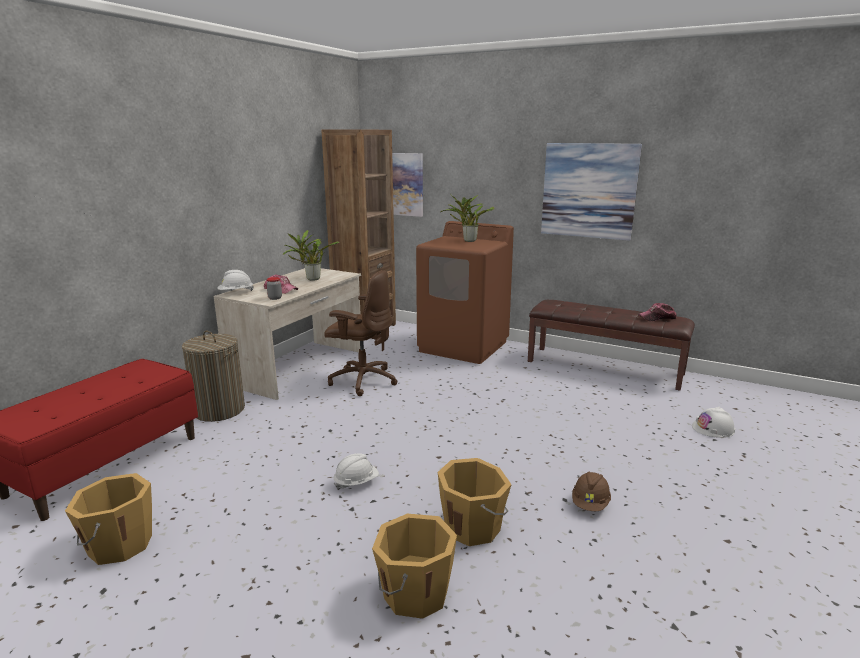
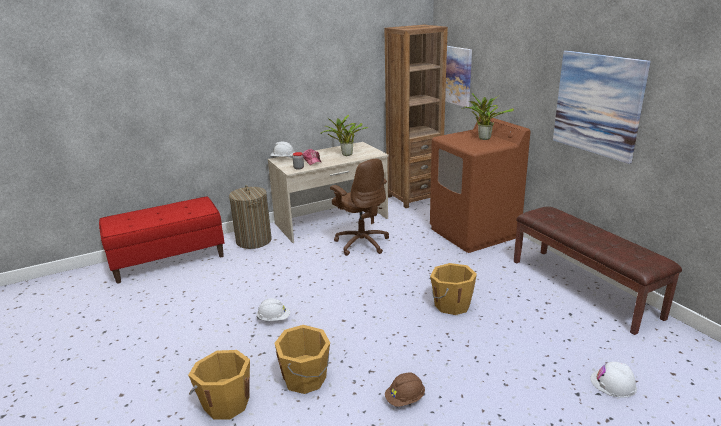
camera: 35 degrees right, 5 degrees up
(119, 544) = (131, 309): orange bucket -> orange bucket (451, 304)
(657, 318) = (633, 252): cap -> none

